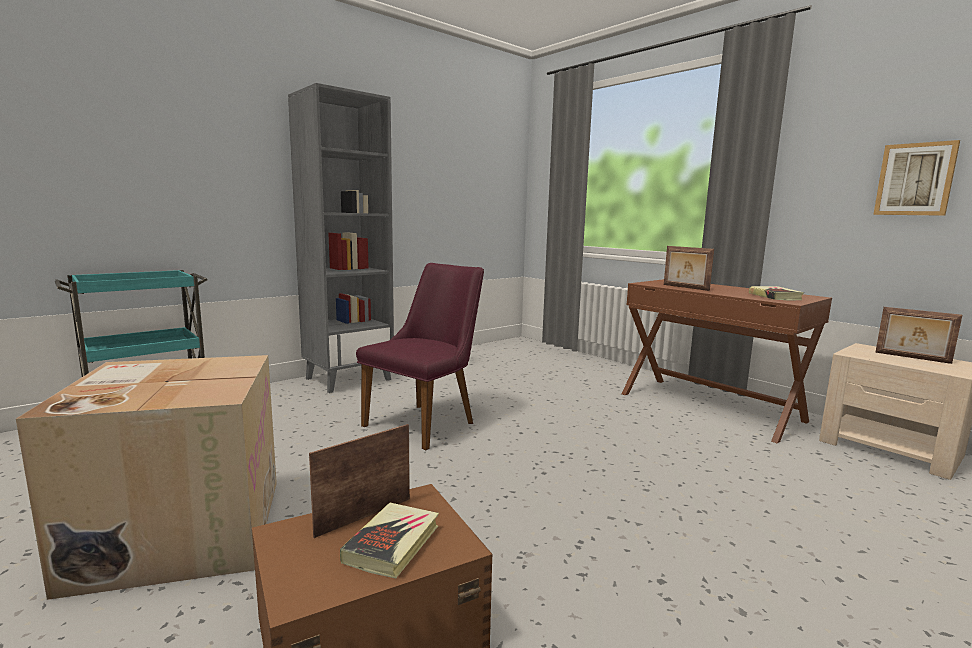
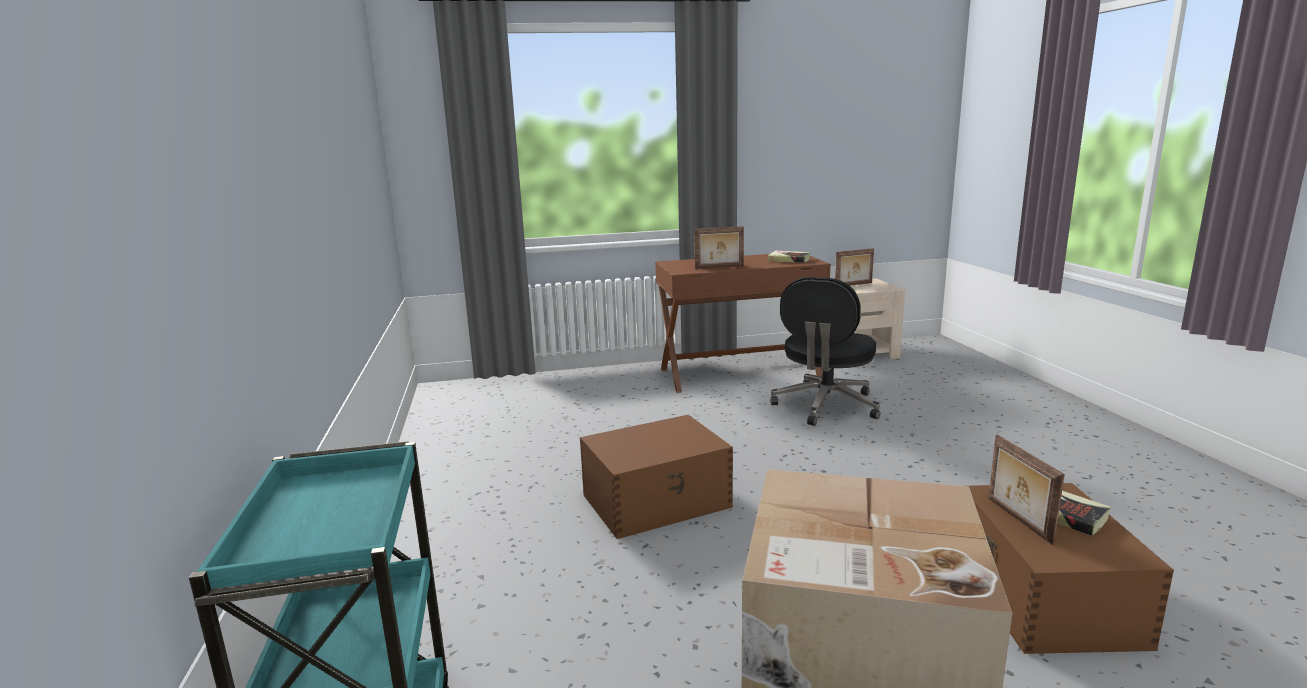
camera: 60 degrees left, 5 degrees up
(348, 379) = (428, 530): grey bookcase -> none
(427, 422) = (658, 501): purple chair -> brown storage box
(698, 454) = (825, 406): none -> black office chair
(915, 179) = (824, 152): picture -> none

